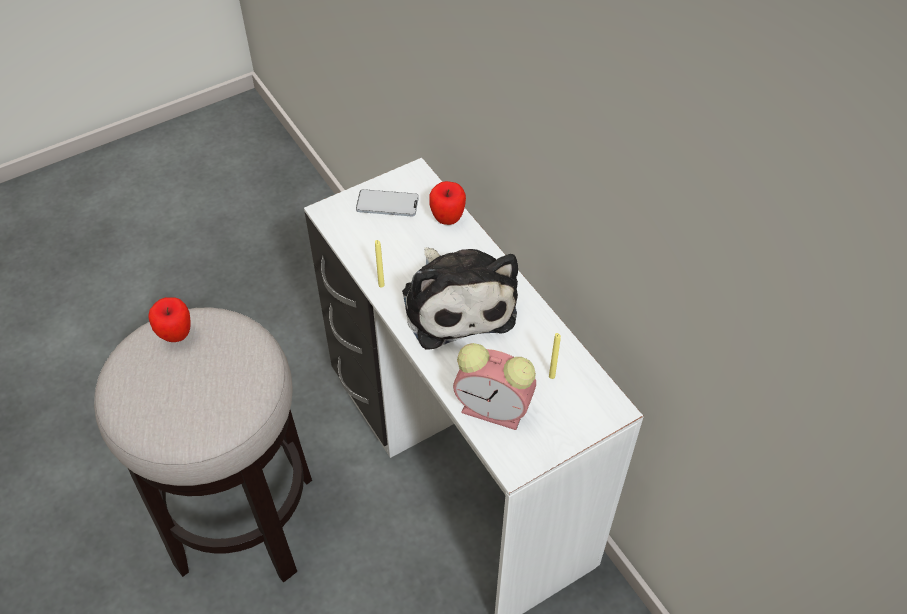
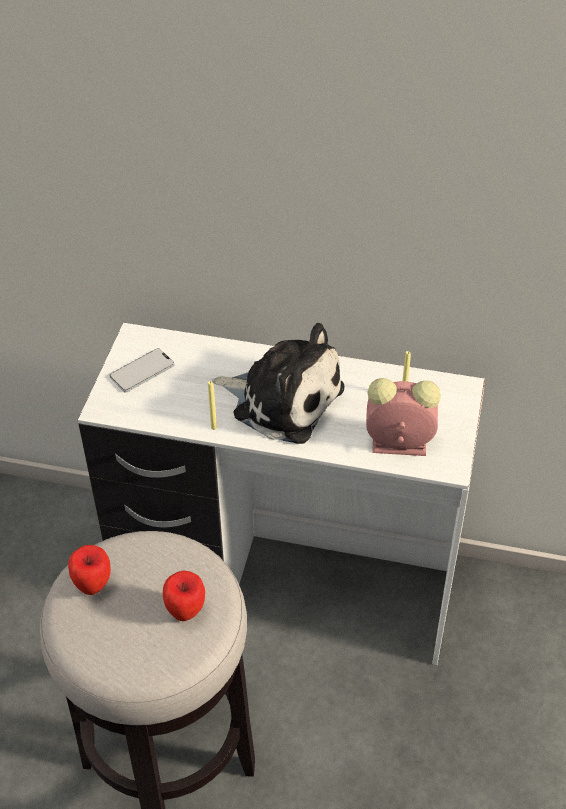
camera: 45 degrees left, 5 degrees down
(447, 220) = (202, 351): apple -> apple (186, 612)
(496, 409) = (396, 444): alarm clock -> alarm clock turned 150 degrees counterclockwise

